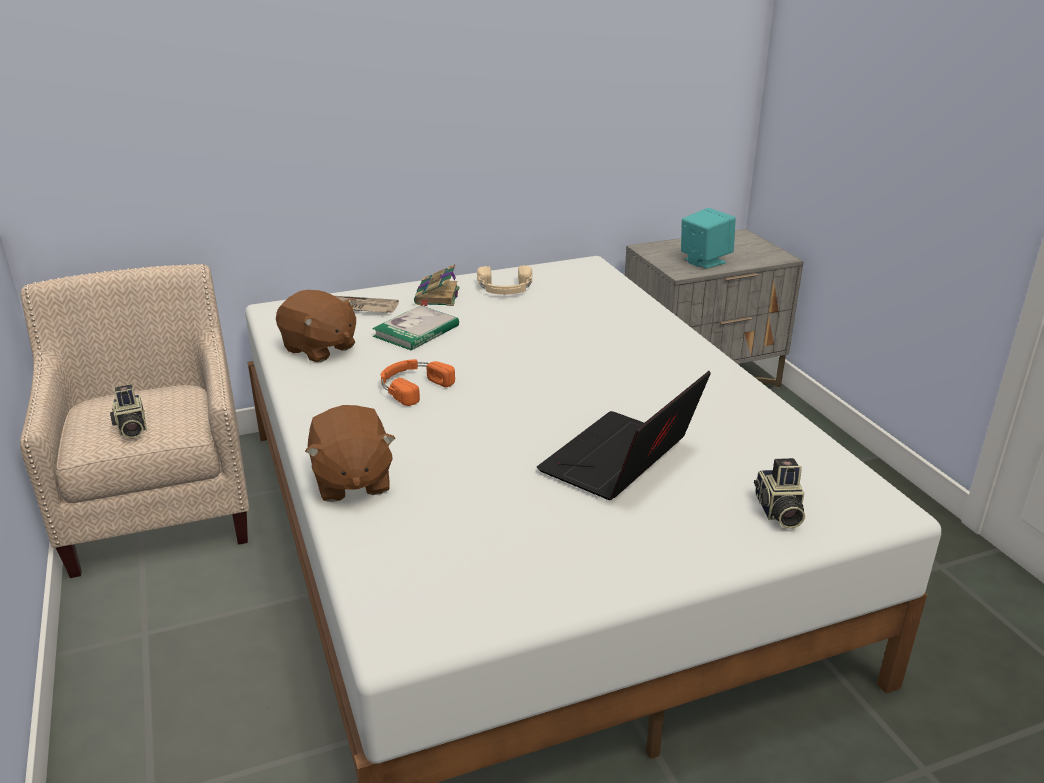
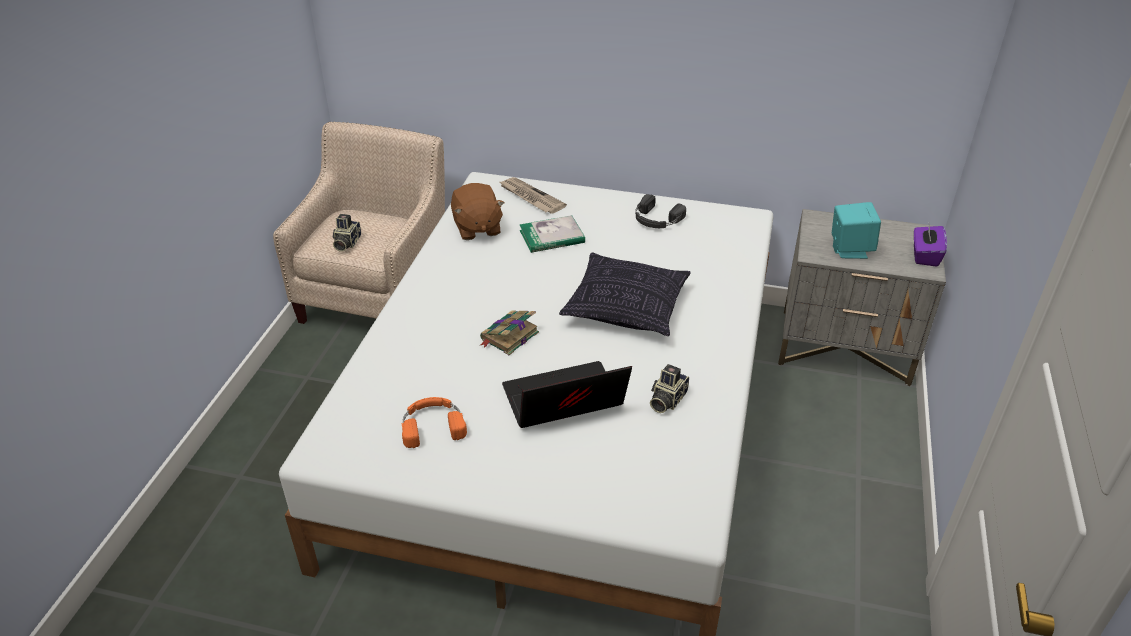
camera: 35 degrees right, 10 degrees up
(351, 481) = (395, 341): brown plush toy -> none
(412, 386) = (501, 283): orange headphones -> orange headphones (432, 425)
(437, 297) = (599, 209): book -> book (508, 336)
(505, 289) = (656, 219): beige headphones -> black headphones
(573, 362) = (626, 308): none -> pillow
(764, 249) = (924, 255): none -> purple tissue box
(777, 512) = (617, 491): camera -> camera (666, 400)

